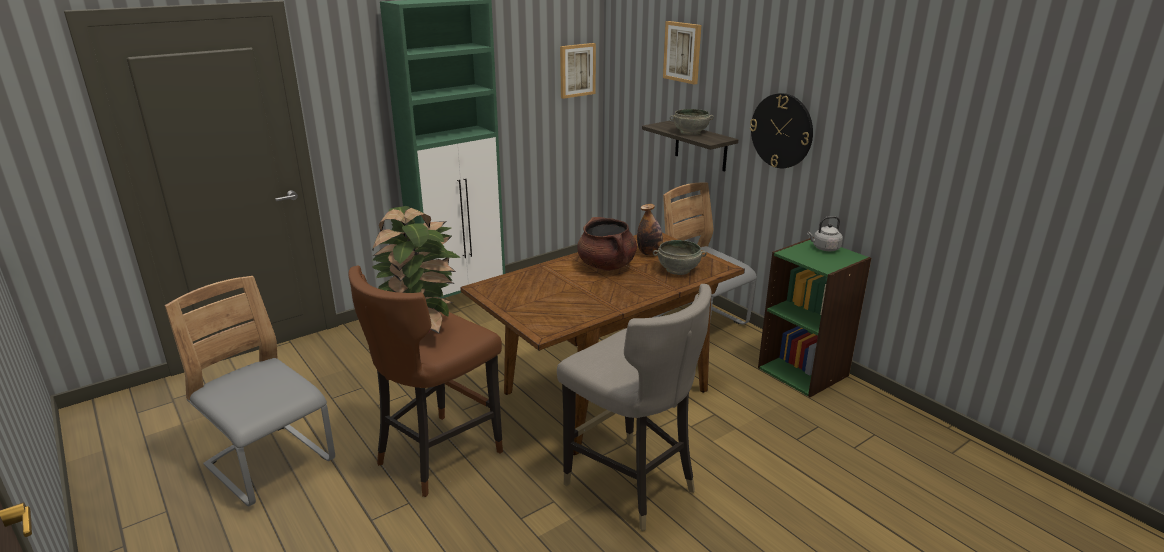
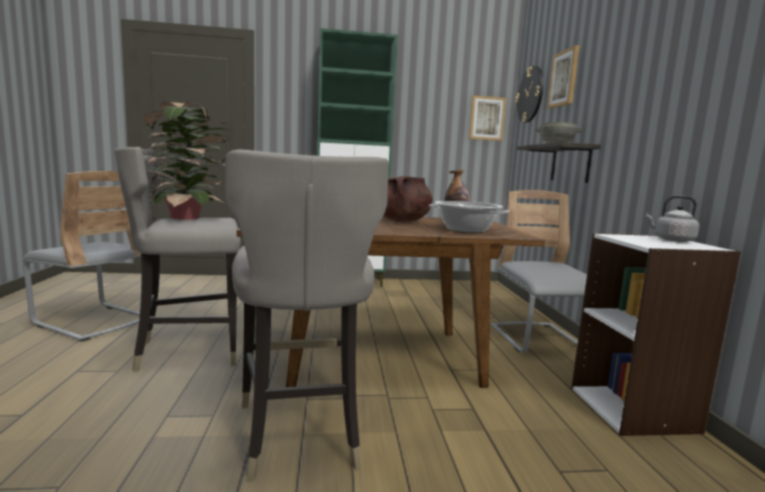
camera: 30 degrees right, 15 degrees down
(271, 465) = (92, 321): grey chair -> grey chair turned 135 degrees clockwise
(437, 455) = (188, 351): brown stool -> grey stool
(678, 270) = (465, 230): grey bowl -> cooking pot
(781, 131) = (641, 119): wall clock -> wall clock (530, 94)
(803, 371) = (633, 409): green bookcase -> white bookcase

